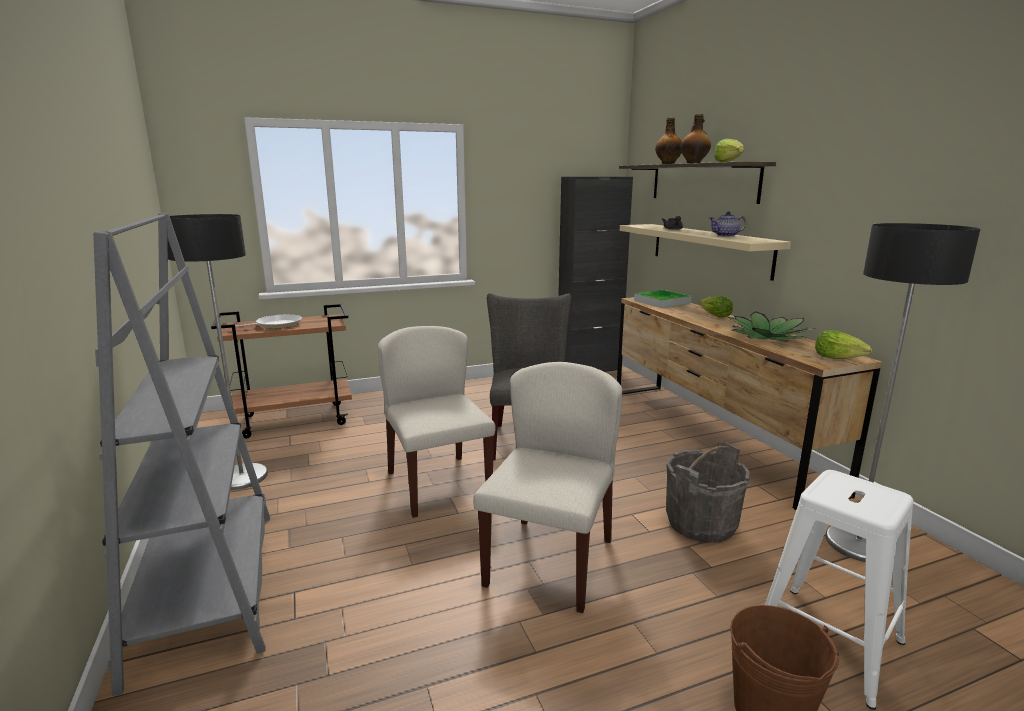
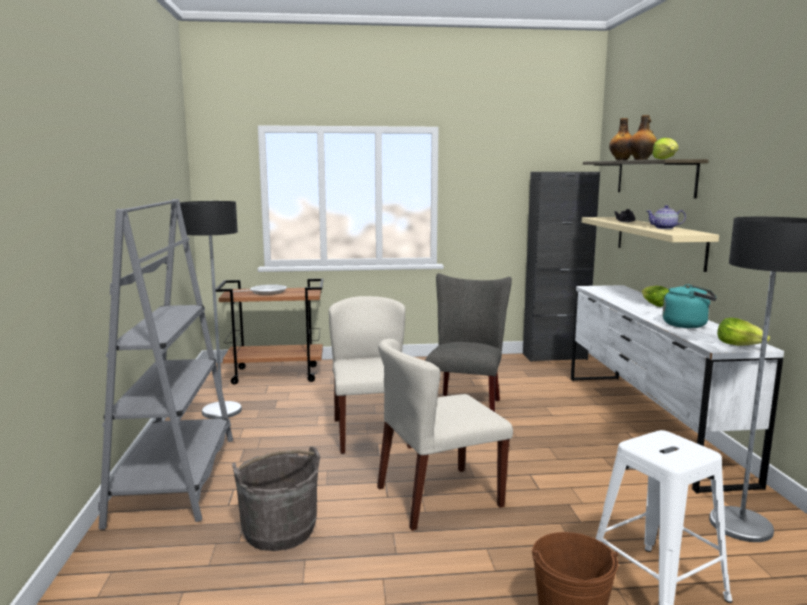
camera: 15 degrees right, 5 degrees down
(549, 561) = (438, 497): beige chair -> beige chair turned 150 degrees counterclockwise
(662, 302) = (613, 291): tray -> none
(701, 524) = (591, 489): grey bucket -> grey bucket (279, 531)
(711, 435) = (647, 423): brown dresser -> white dresser
(768, 337) = (687, 325): potted plant -> turquoise kettle

